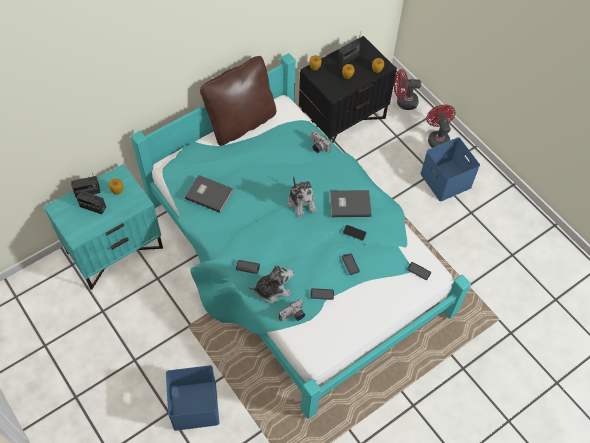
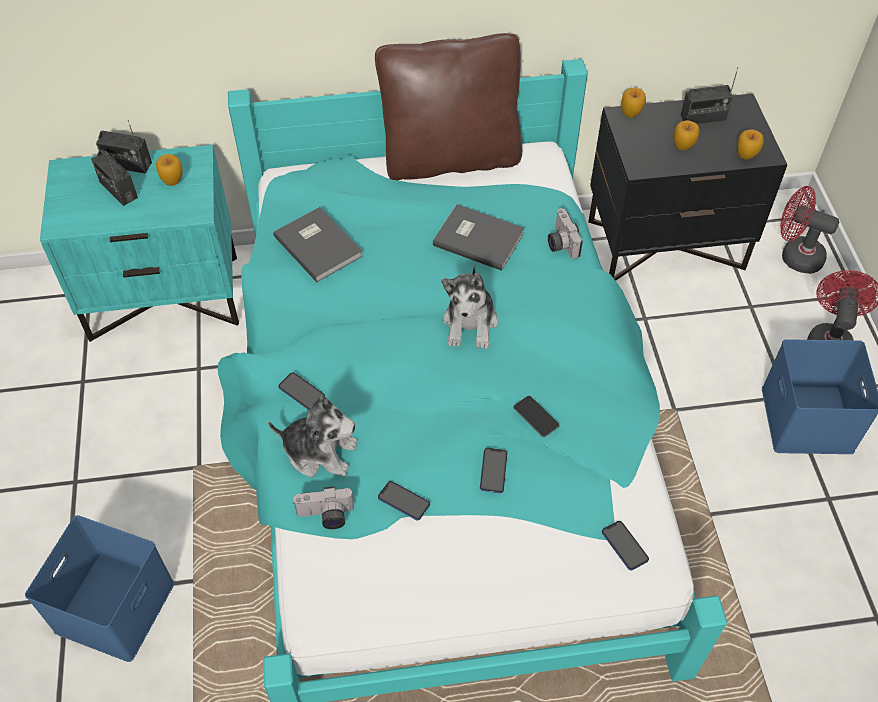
camera: 30 degrees right, 5 degrees down
(349, 204) = (558, 361): grey book -> grey book (478, 237)

